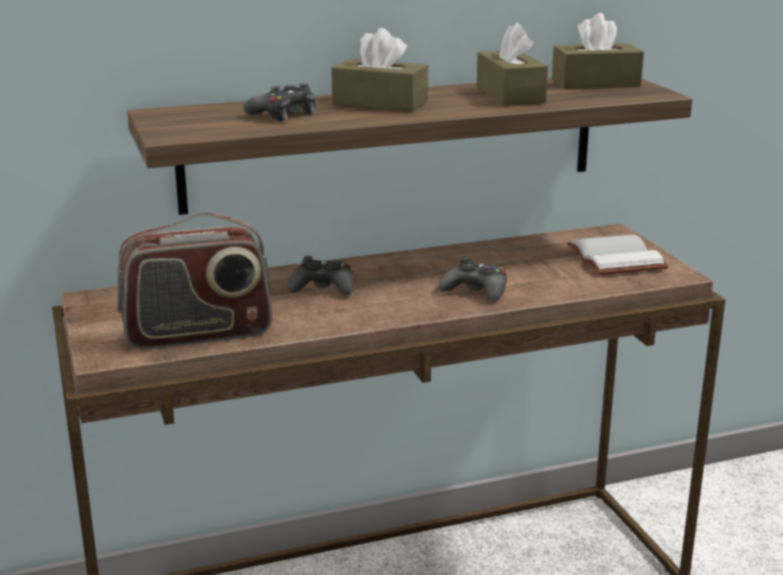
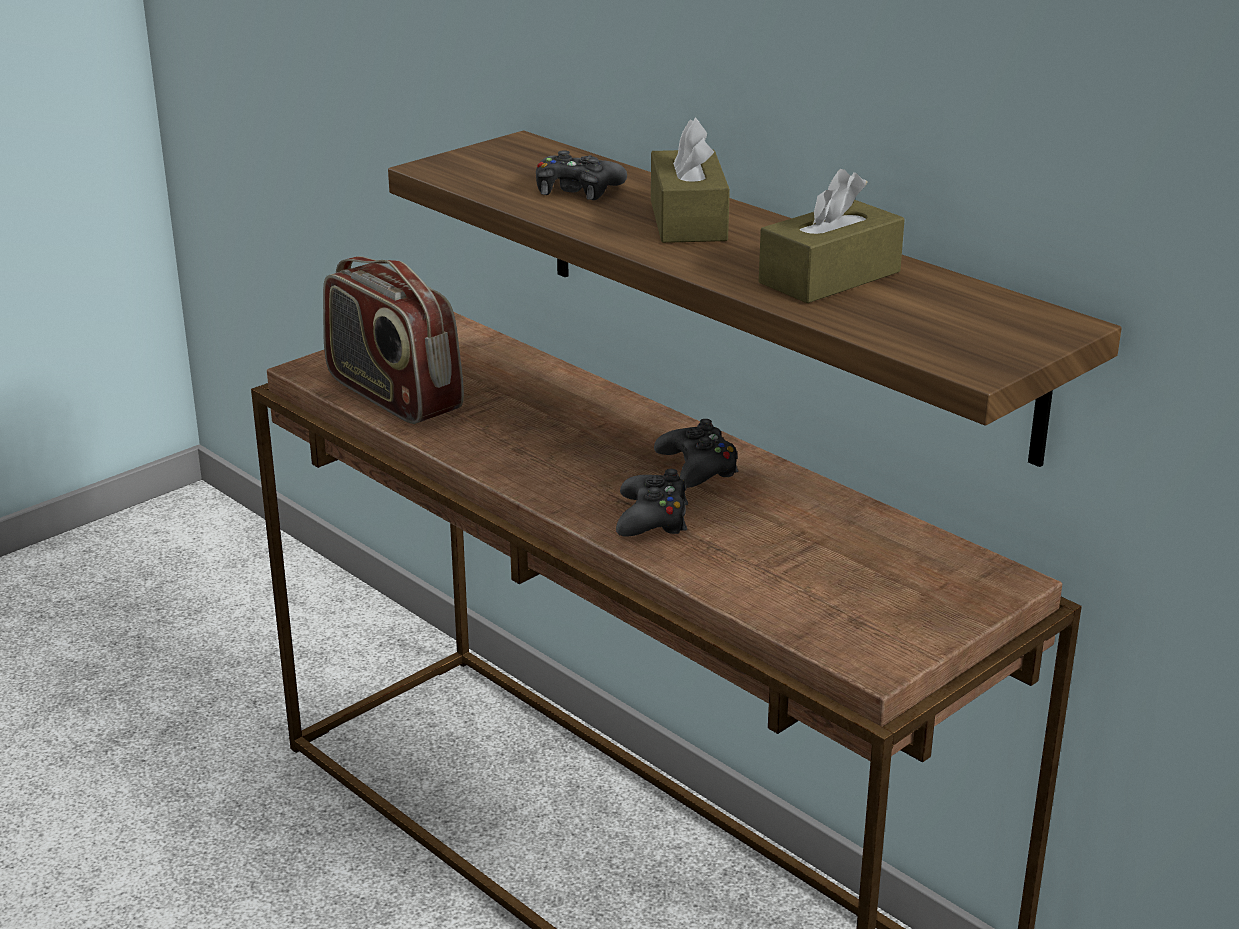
camera: 65 degrees right, 5 degrees up
(323, 288) = (573, 425): black game controller -> black game controller (698, 468)
(595, 83) = (989, 317): brown tissue box -> none
(619, 259) = (887, 603): white book -> none

